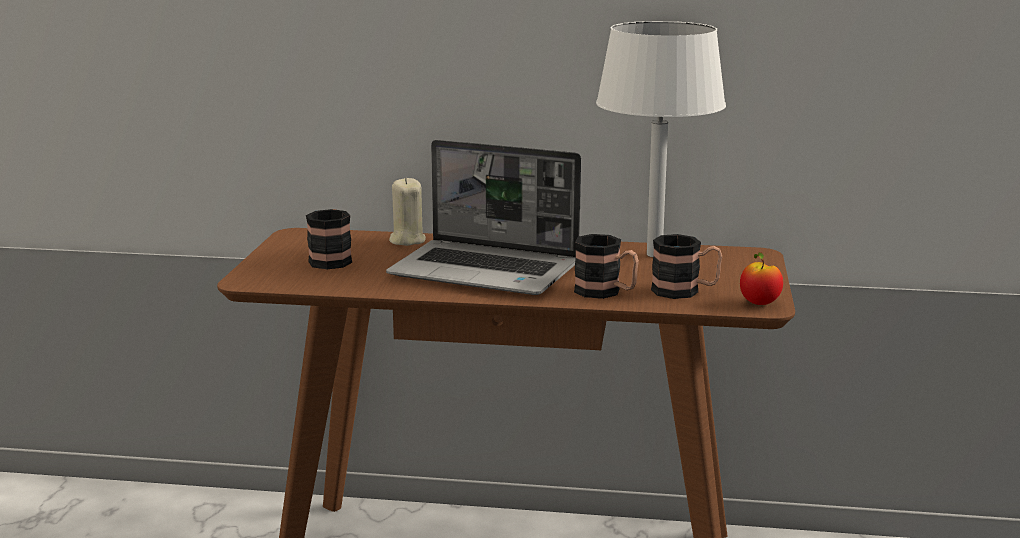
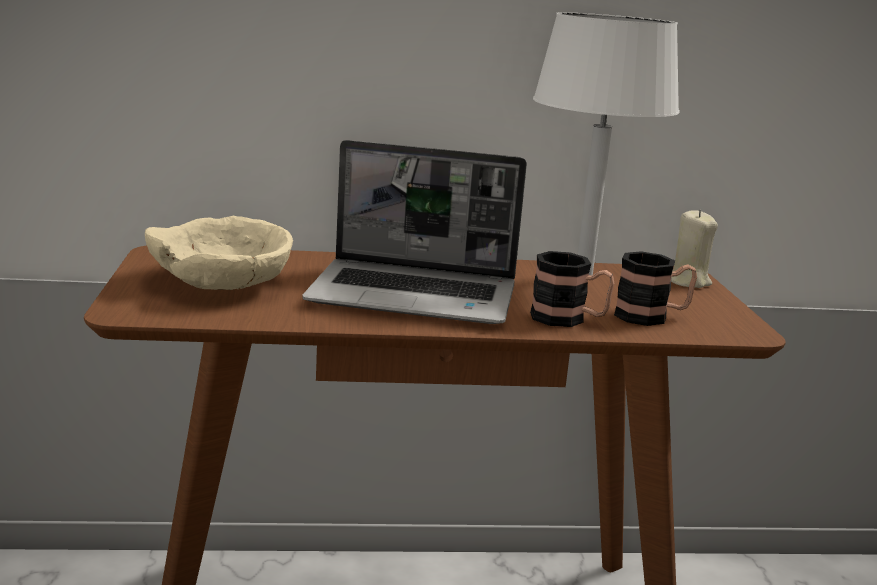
camera: 15 degrees left, 0 degrees up
(331, 259) = (220, 282): mug -> beige bowl
(407, 240) = (299, 259): beige candle -> beige candle (687, 281)
(759, 303) = (741, 329): apple -> none

